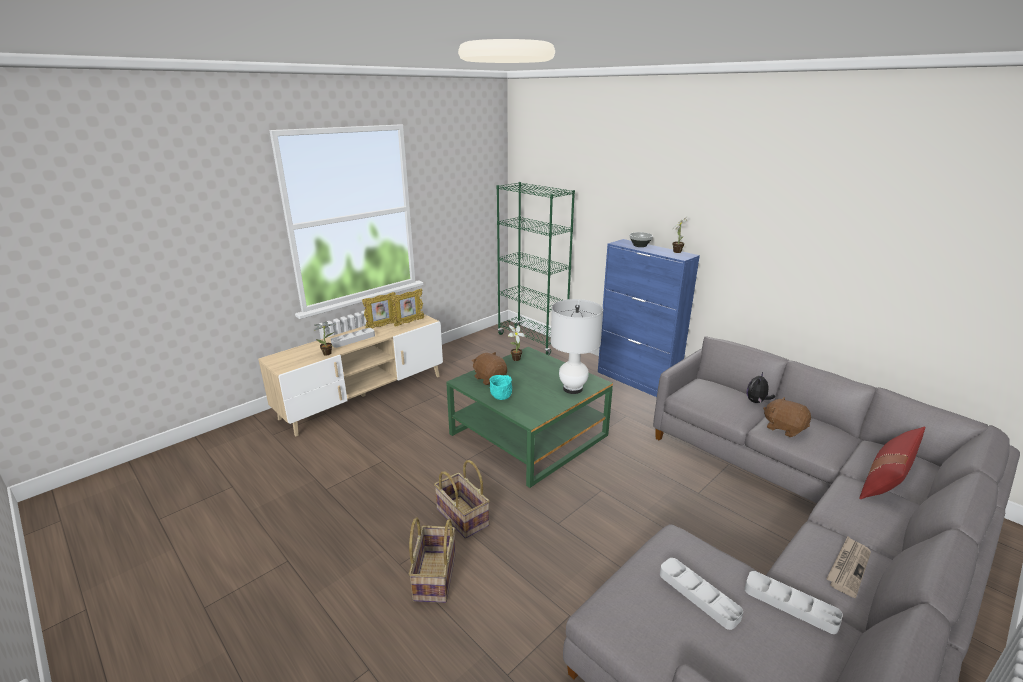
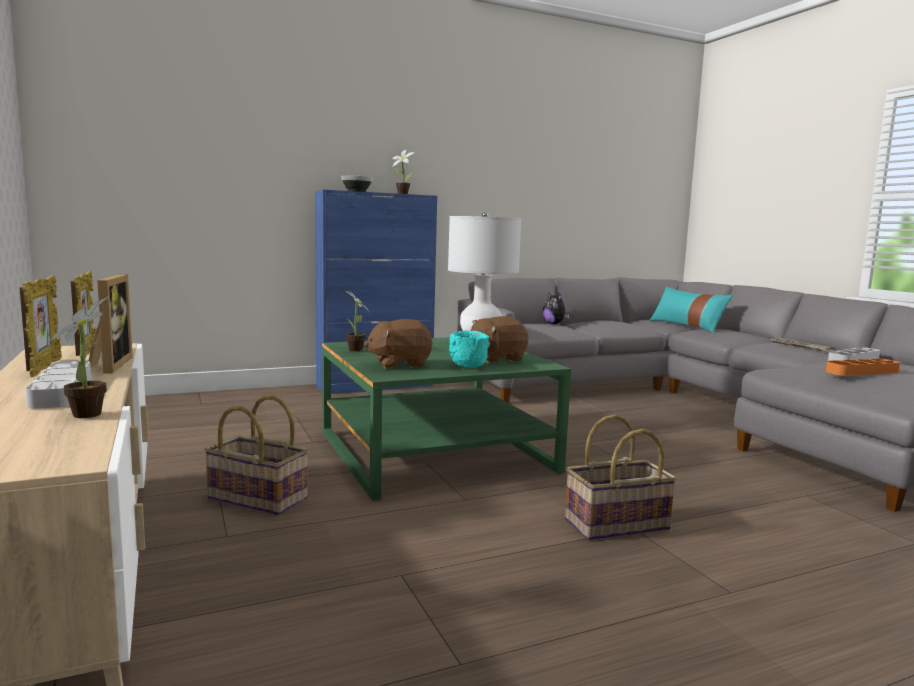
camera: 70 degrees left, 15 degrees down
(394, 331) = (108, 365): none -> picture frame
(434, 576) = (755, 565): basket -> basket (256, 499)
(532, 341) = (161, 403): green bookcase -> none
(698, 595) = (862, 372): grey tray -> orange tray
(784, 428) = (604, 327): brown plush toy -> brown plush toy (496, 359)
(886, 479) = (687, 326): red pillow -> turquoise pillow

